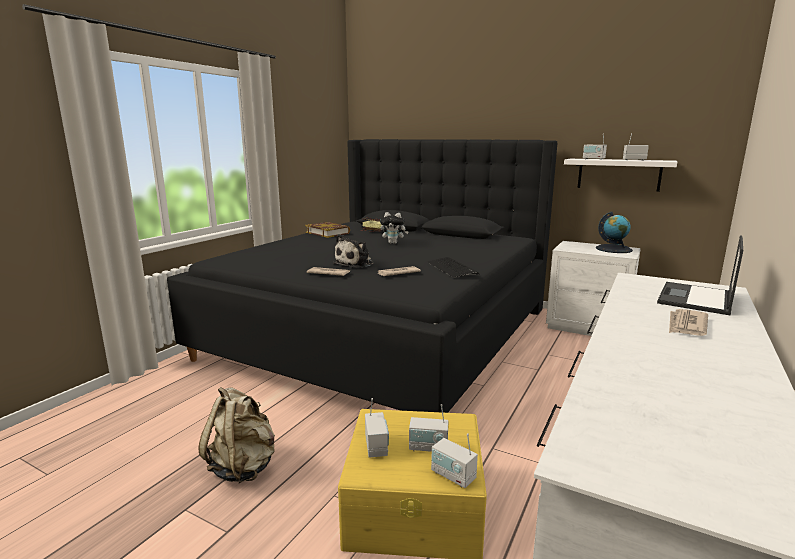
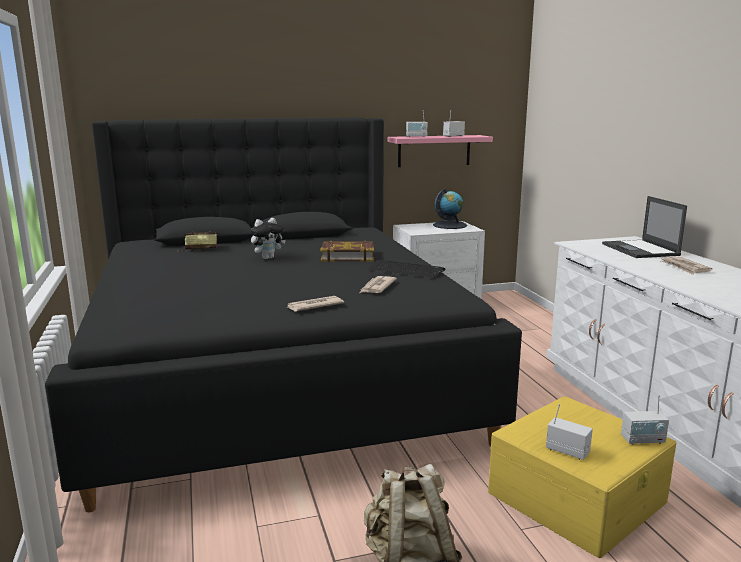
camera: 45 degrees left, 0 degrees up
(328, 233) = (146, 263): book -> book (347, 256)
(355, 263) = (304, 289): plush toy -> none
(428, 447) = (594, 432): radio -> none
(618, 174) = (434, 151): white shelf -> pink shelf

